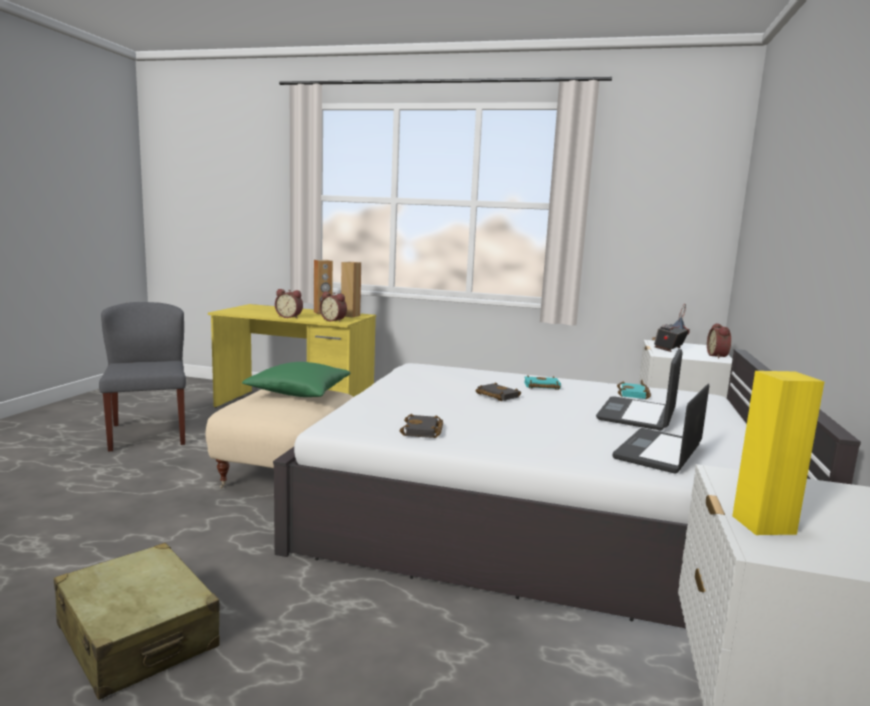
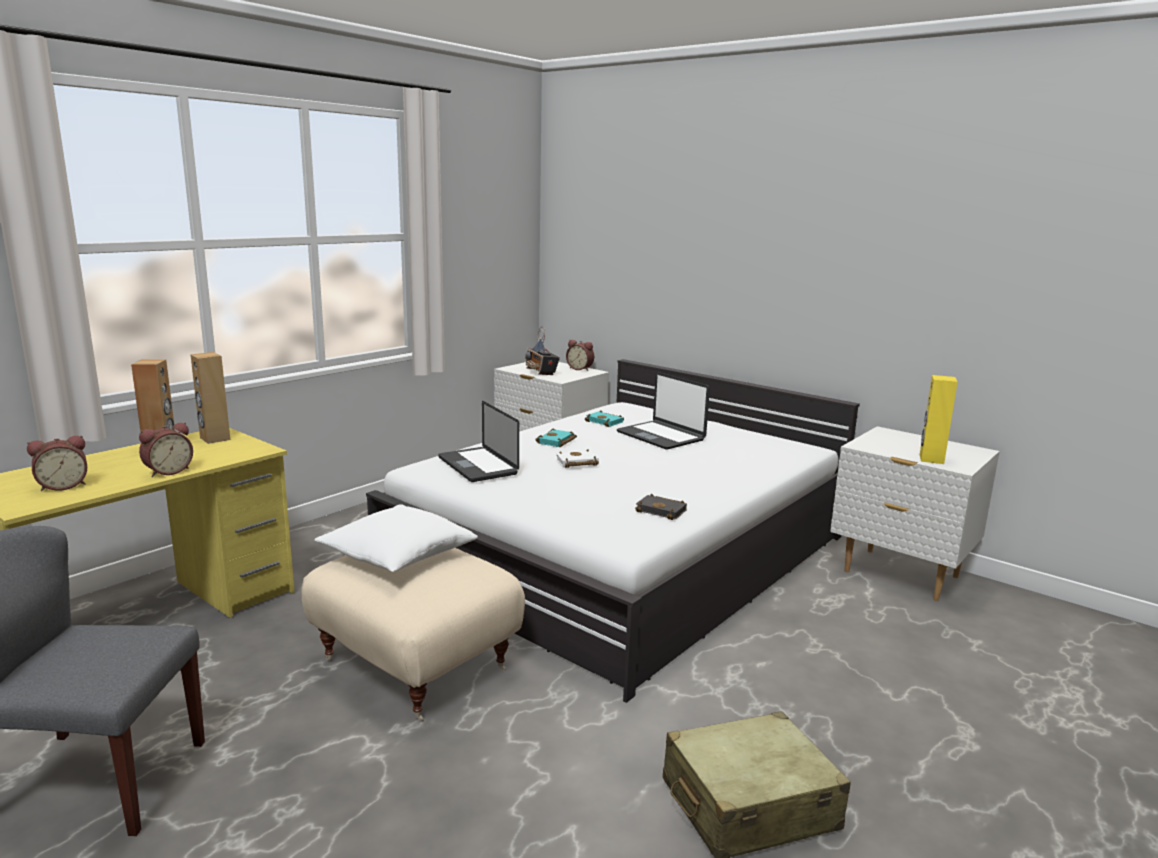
camera: 65 degrees left, 5 degrees up
(299, 393) = (397, 556): green pillow -> white pillow
(334, 320) = (241, 452): alarm clock -> alarm clock (63, 486)
(496, 395) = (576, 463): black book -> white book
(658, 452) = (745, 454): laptop -> laptop (477, 466)

